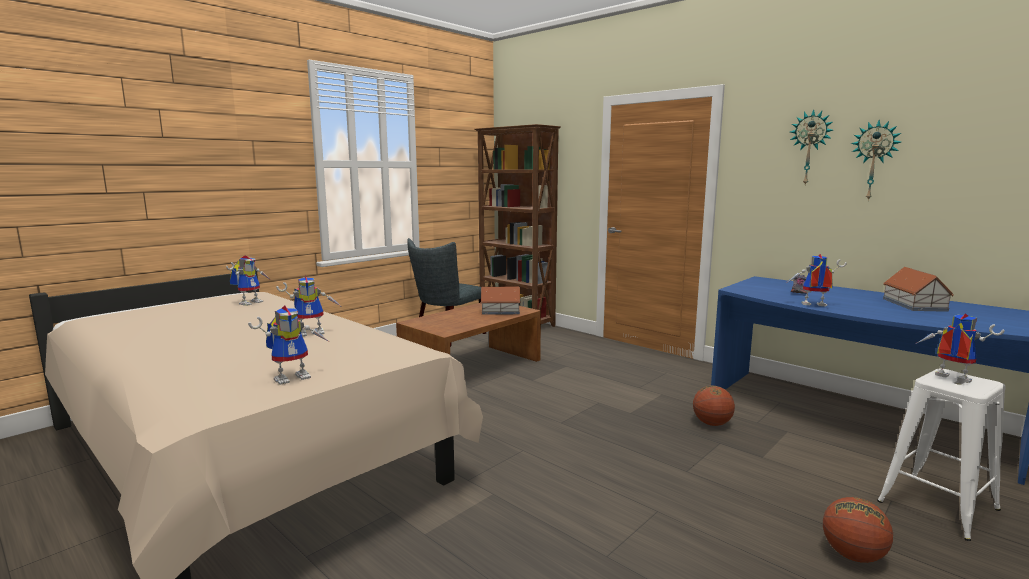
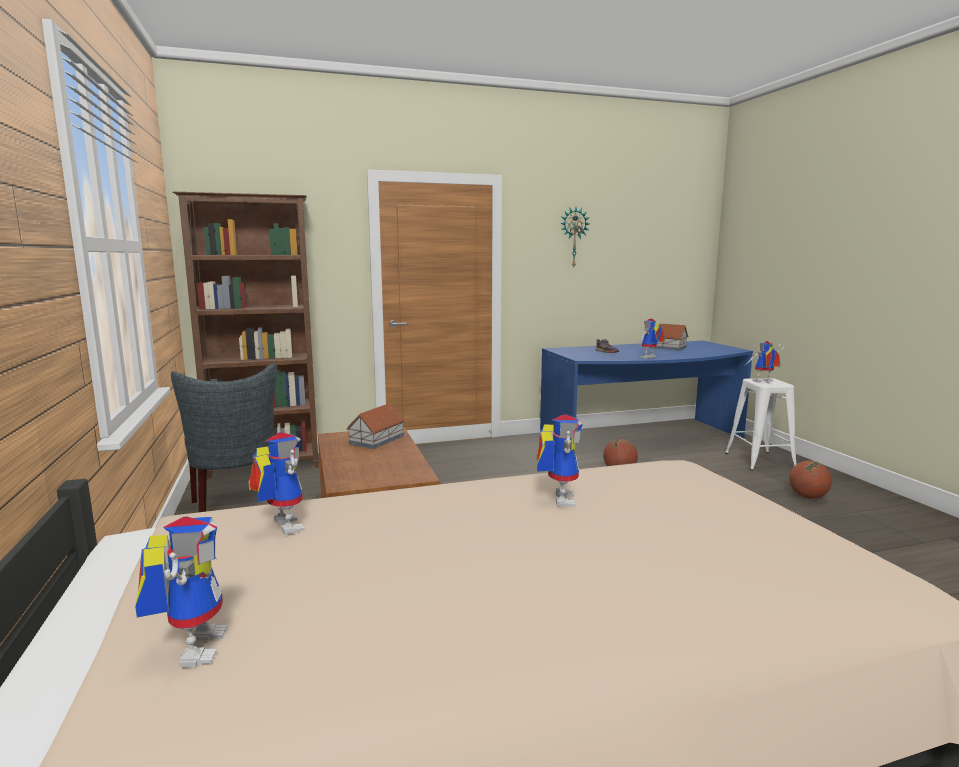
camera: 60 degrees left, 0 degrees up
(294, 377) = (760, 522): toy robot -> toy robot (194, 645)
(874, 160) = (614, 248): wall clock -> none

